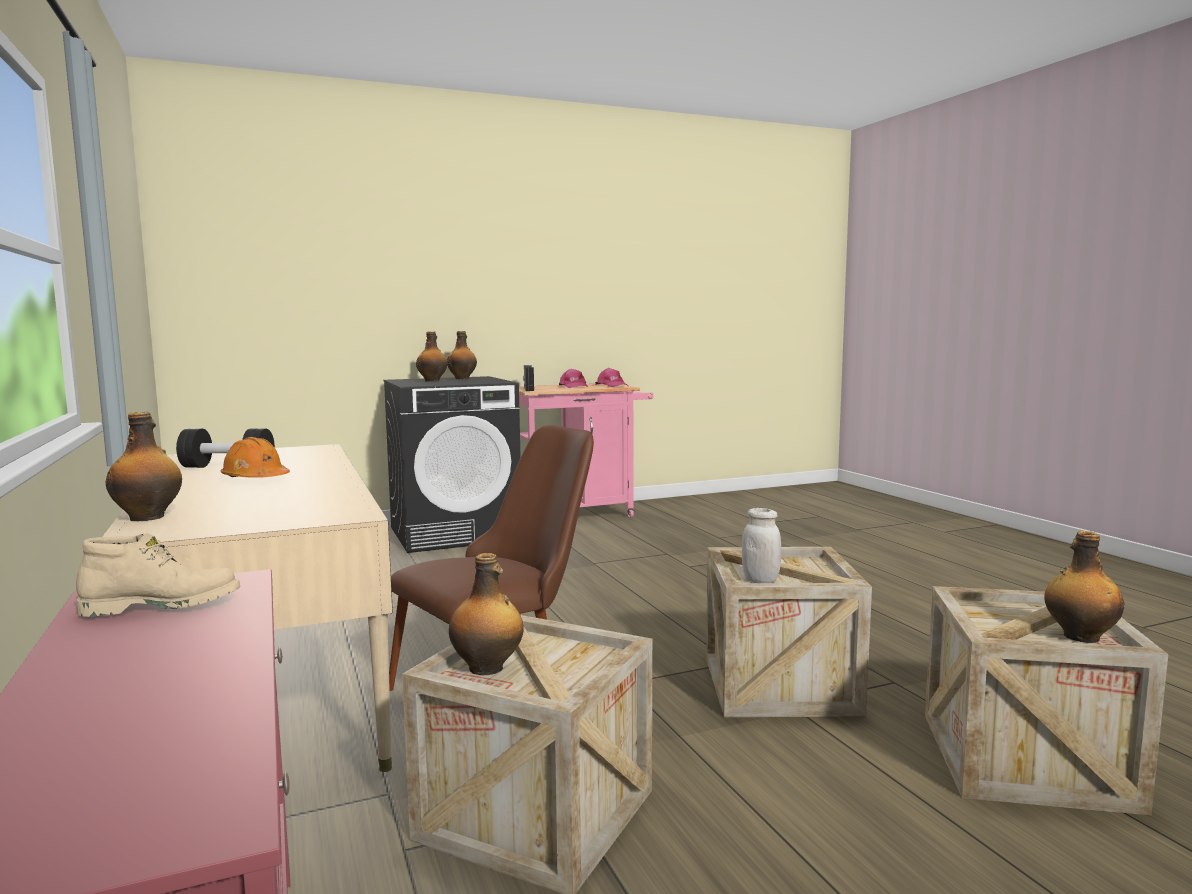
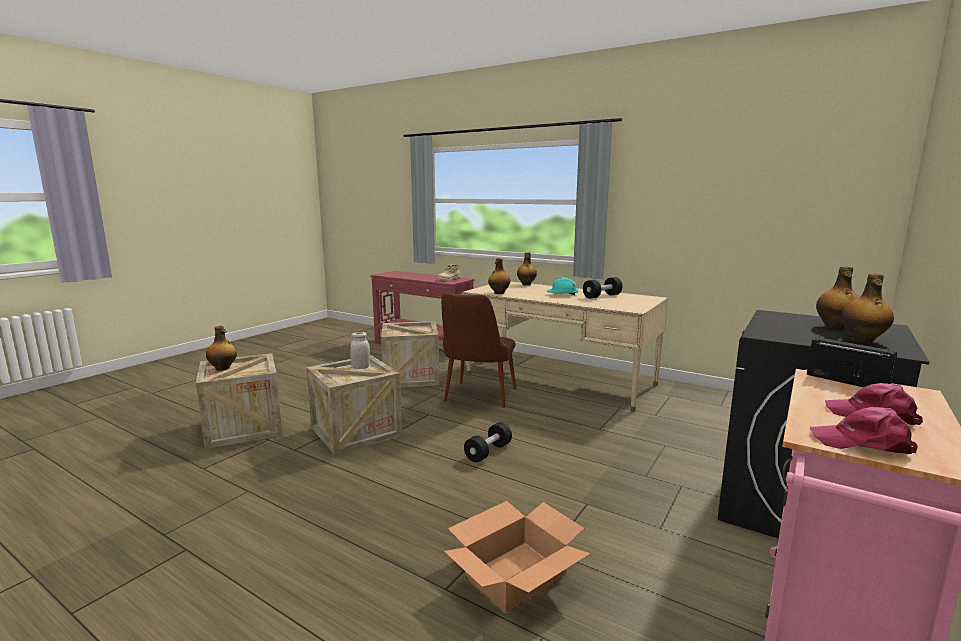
camera: 145 degrees right, 5 degrees up
(255, 479) = (562, 294): orange hard hat -> turquoise hard hat
(487, 668) = (420, 329): bottle -> bottle (499, 293)
(615, 612) = (488, 452): none -> black dumbbell
(705, 552) = (515, 574): none -> cardboard box

